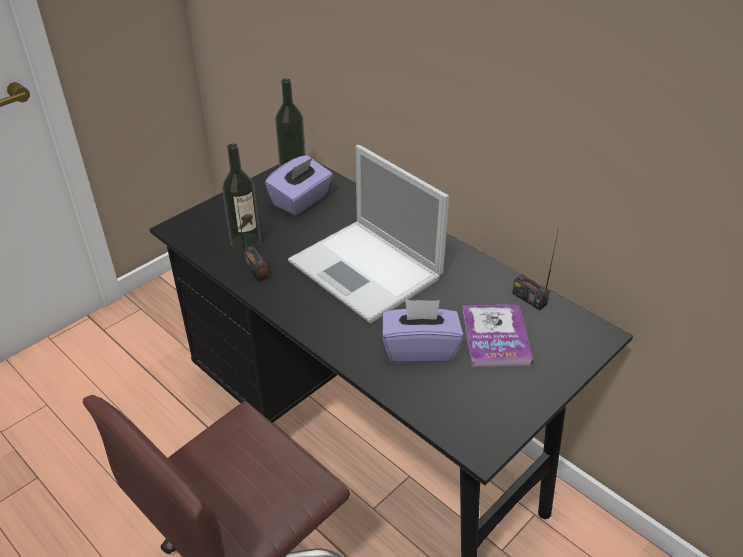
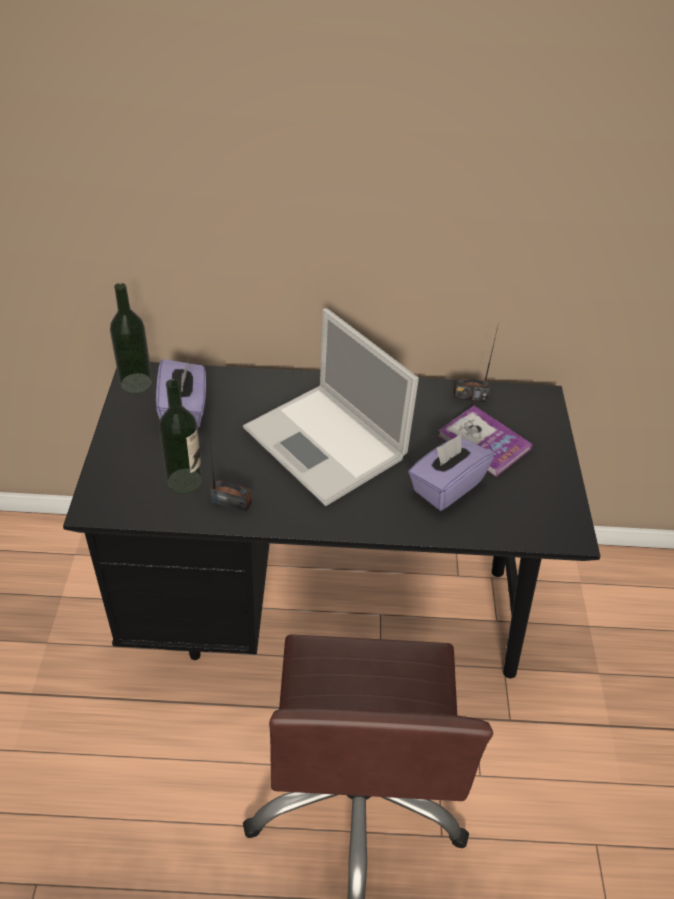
camera: 45 degrees left, 5 degrees up
(367, 271) = (327, 444): laptop -> laptop turned 45 degrees clockwise

